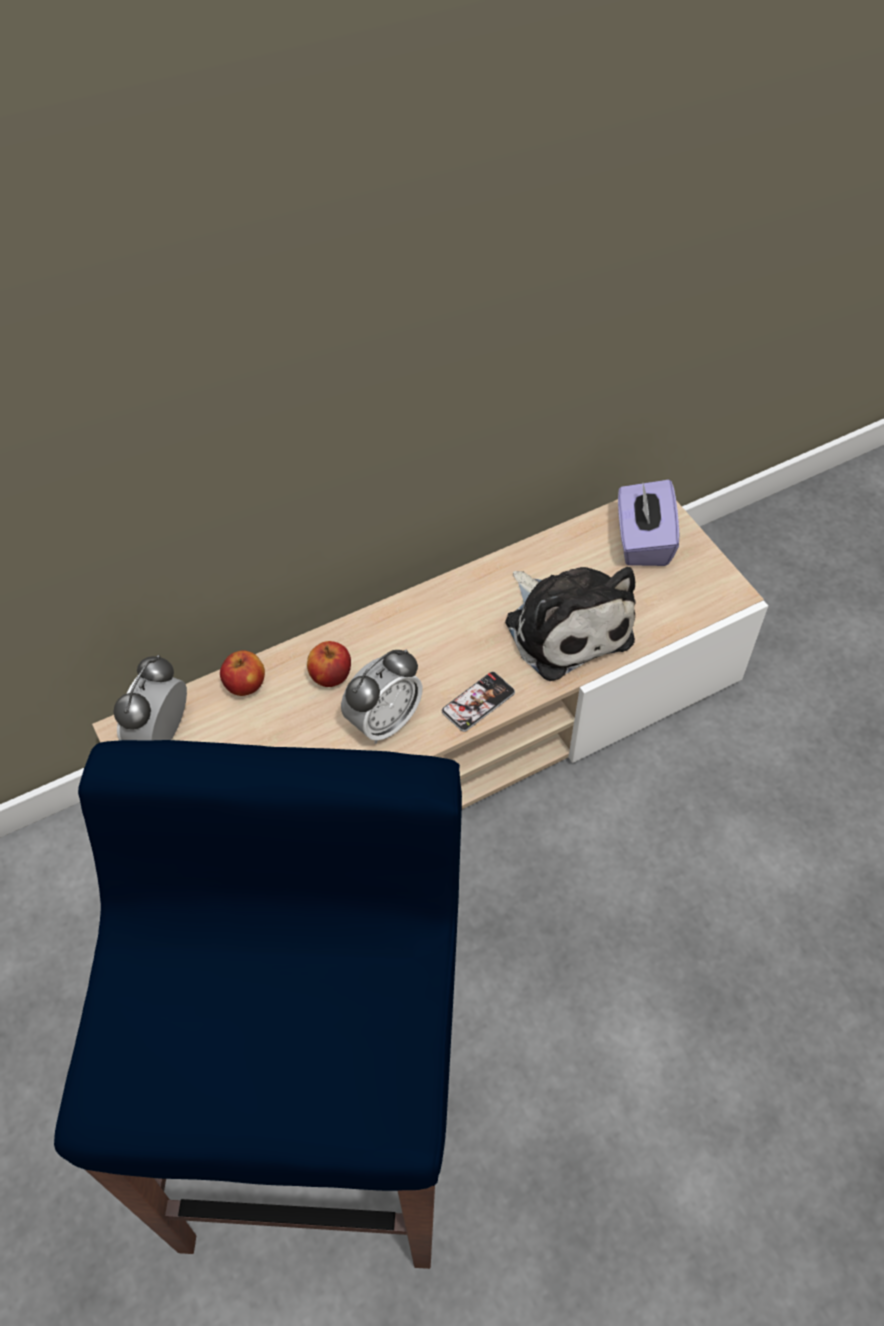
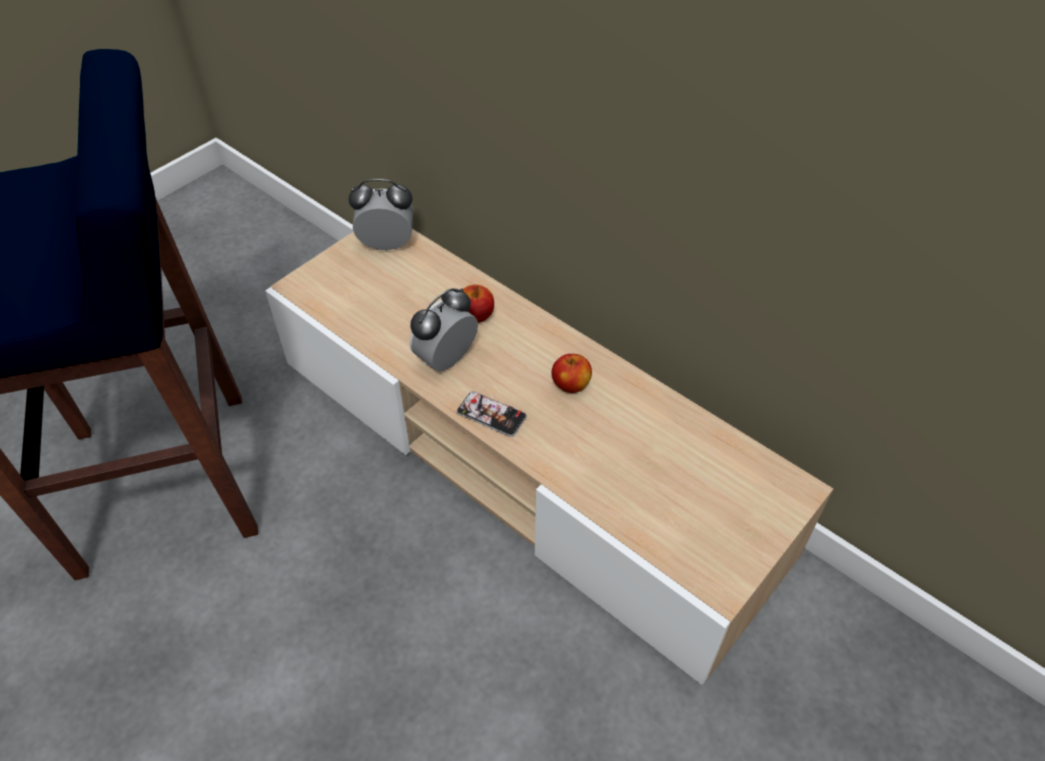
camera: 70 degrees right, 5 degrees down
(245, 685) = (447, 272): apple -> apple (571, 385)
(383, 722) = (446, 360): alarm clock -> alarm clock turned 105 degrees clockwise
(565, 626) = (603, 455): plush toy -> none
(642, 541) = (743, 492): purple tissue box -> none

